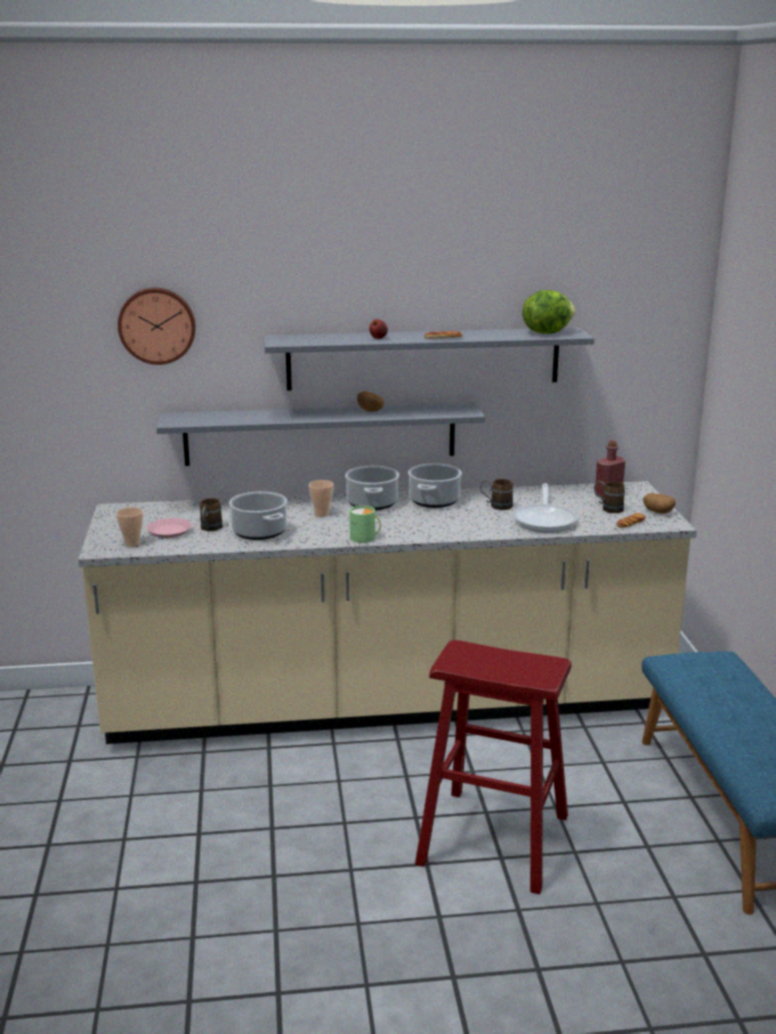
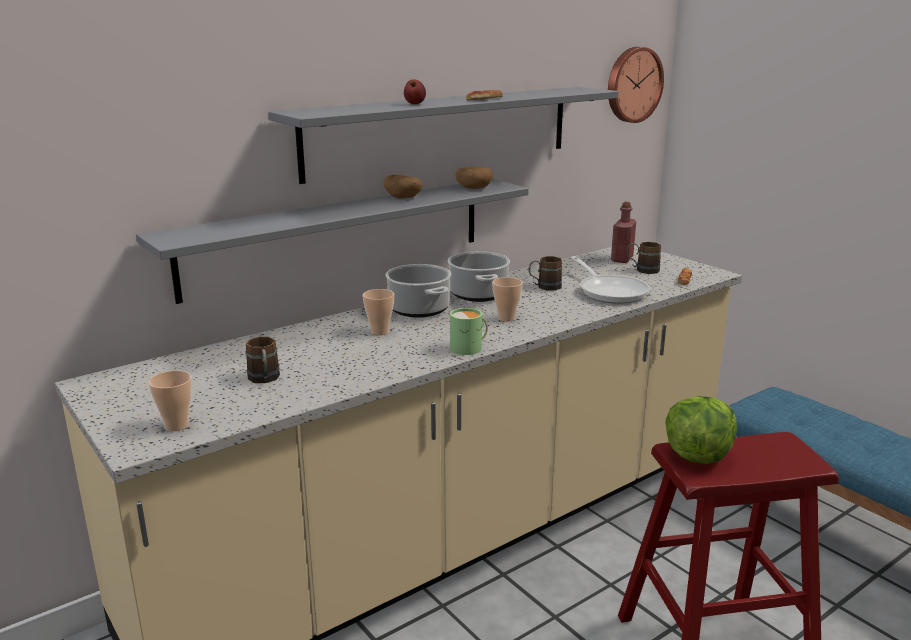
camera: 30 degrees left, 0 degrees up
(157, 325) = (121, 103): wall clock -> wall clock (632, 84)
(169, 532) = (213, 396): pink plate -> none
(258, 532) = (334, 369): cooking pot -> none
(425, 523) = (506, 318): none -> cup
(546, 332) = (565, 90): lettuce -> lettuce (697, 455)
(657, 512) = (686, 266): potato -> potato (473, 188)

